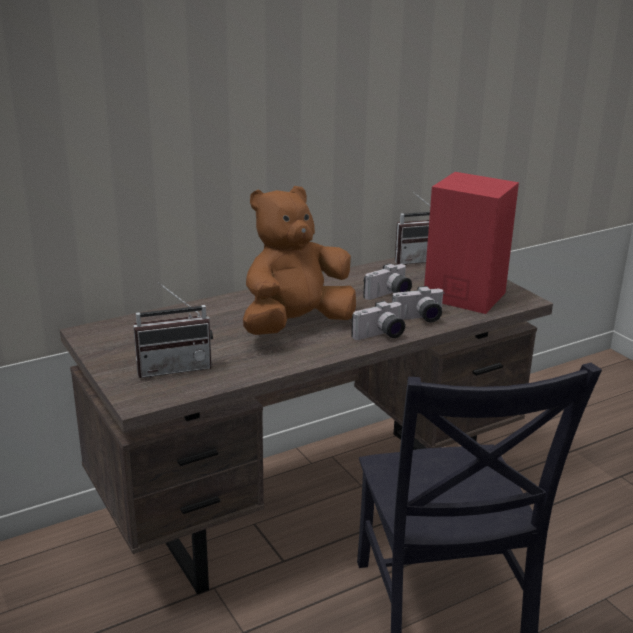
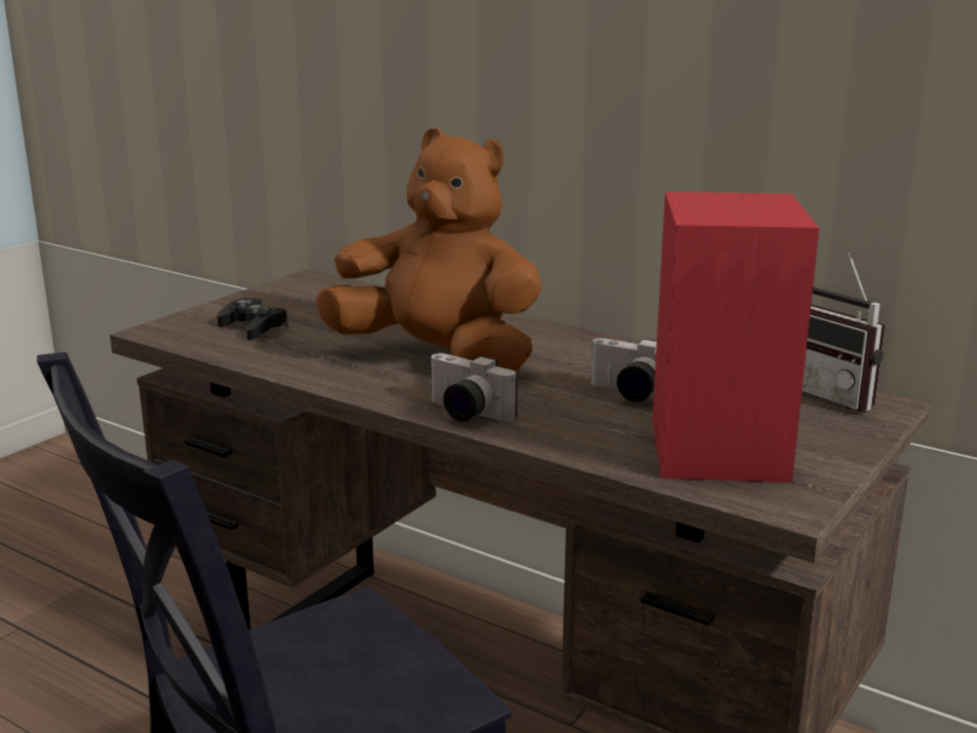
camera: 65 degrees right, 5 degrees down
(174, 367) = (253, 328): radio -> black game controller
(419, 319) = (563, 429): camera -> none

